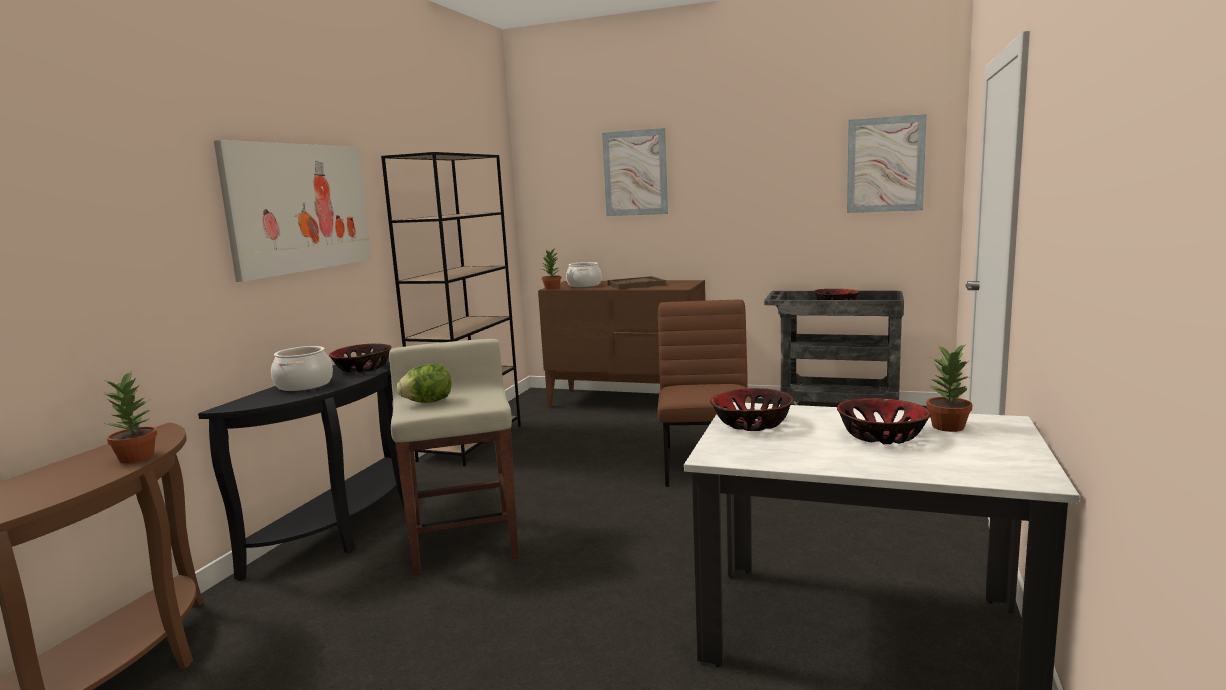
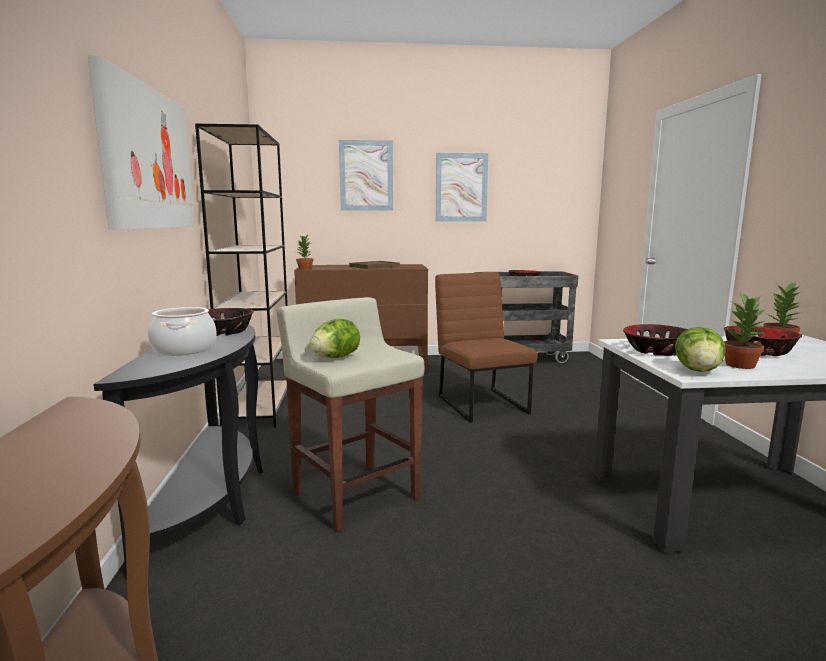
camera: 25 degrees left, 0 degrees up
(137, 457) = (104, 437): potted plant -> potted plant (740, 365)
(584, 285) = (329, 267): cooking pot -> none
(735, 453) = (698, 371): none -> lettuce
(885, 164) = (552, 181): picture -> picture (461, 187)

